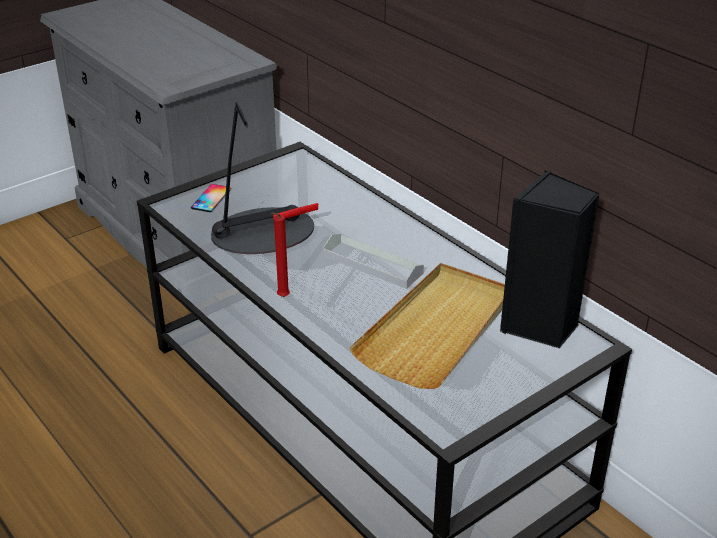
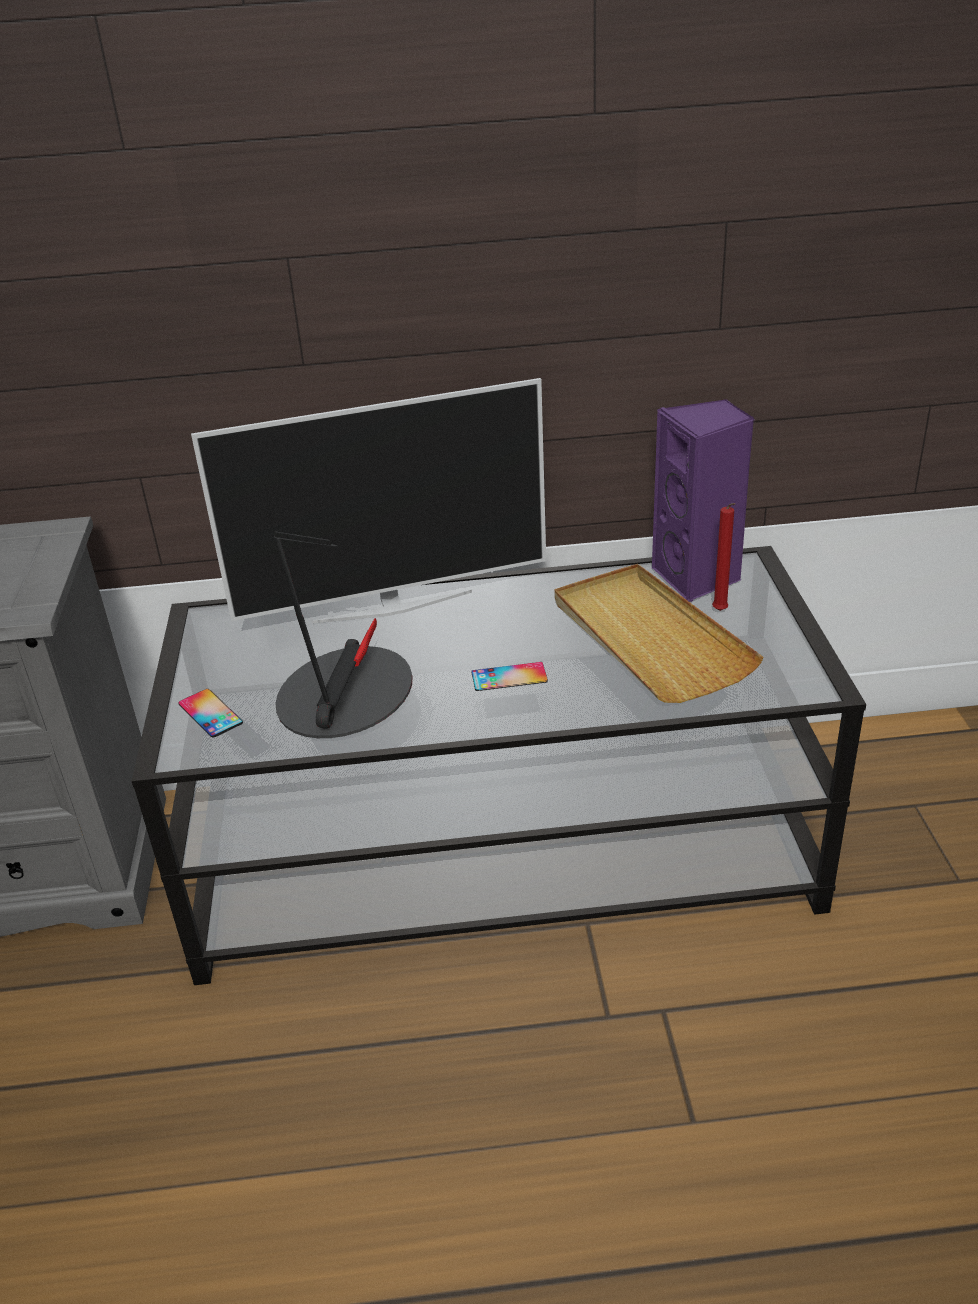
camera: 55 degrees left, 0 degrees up
(281, 297) = (492, 723): red candle -> red candle (720, 612)
(336, 286) = (509, 677): none -> phone
(372, 213) = (392, 606): none -> television
(372, 264) = (493, 639): grey tray -> none
(540, 326) = (698, 578): black speaker -> purple speaker

